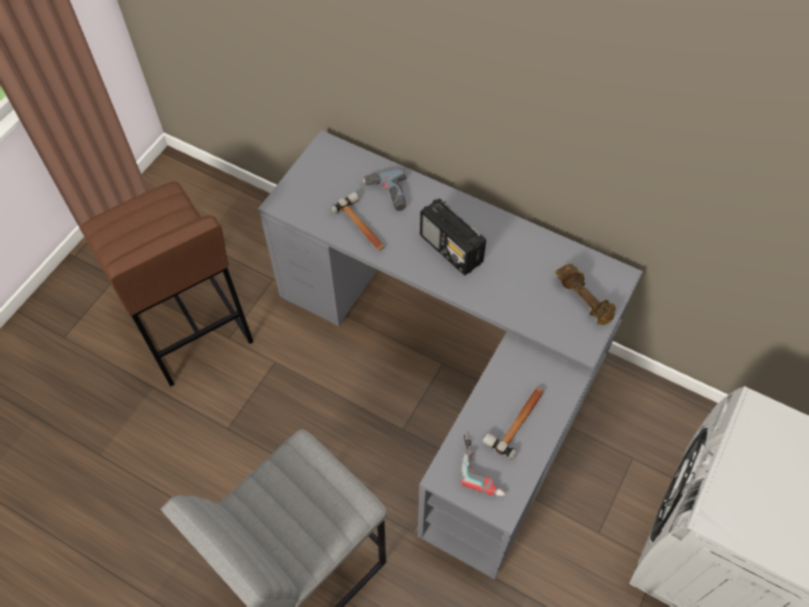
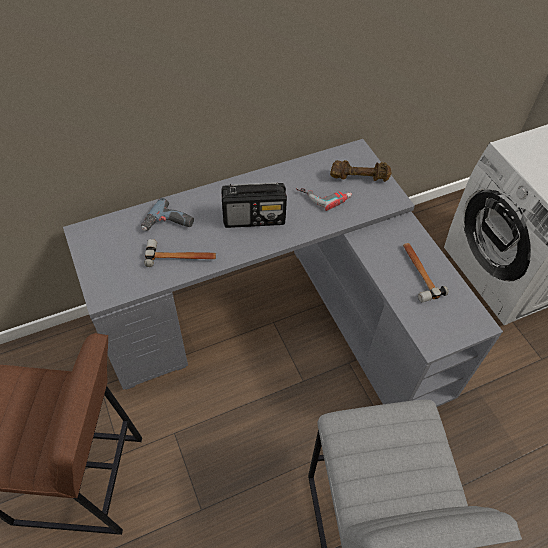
camera: 55 degrees left, 5 degrees down
(483, 467) = (441, 315): power drill -> power drill (324, 195)

